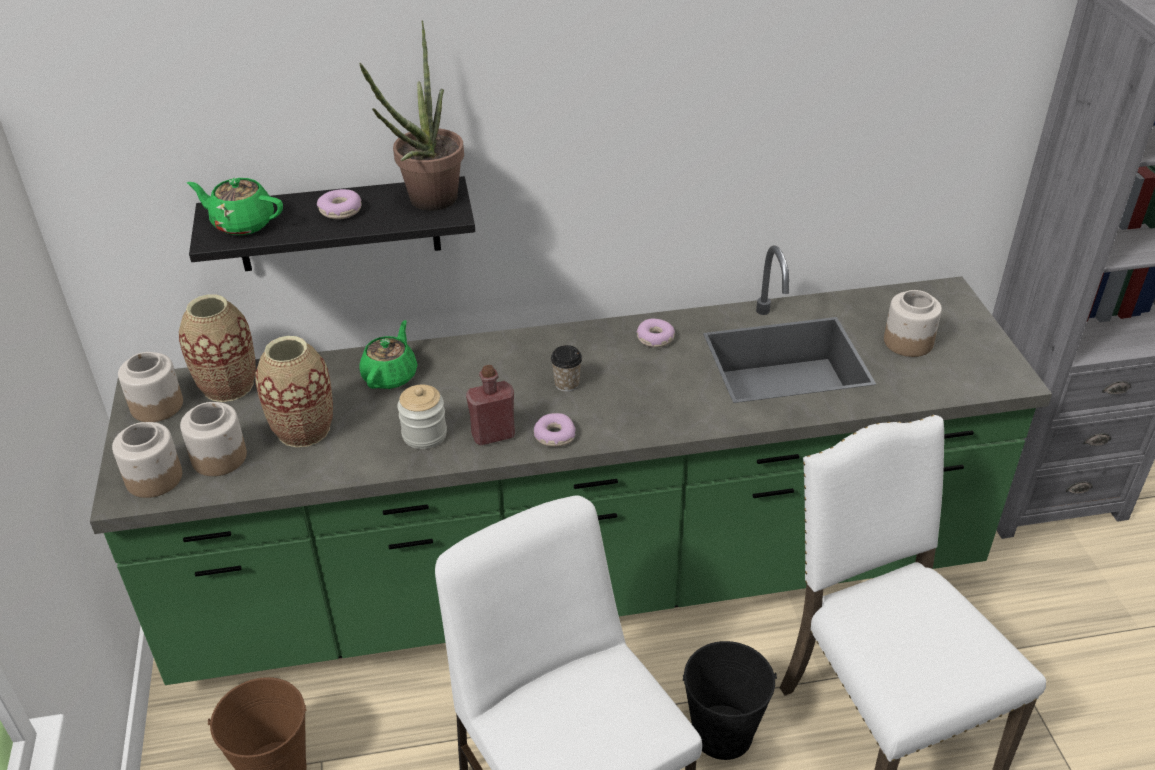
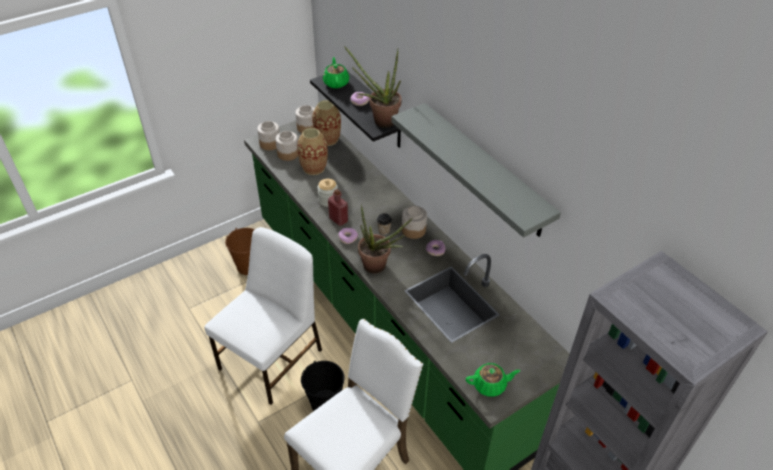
camera: 65 degrees right, 5 degrees up
(390, 375) = (358, 178): green teapot -> green teapot (490, 385)
(658, 416) = (379, 267): none -> potted plant
(699, 118) = (484, 170): none -> grey shelf
(907, 342) = (496, 349): jar -> jar (413, 230)

